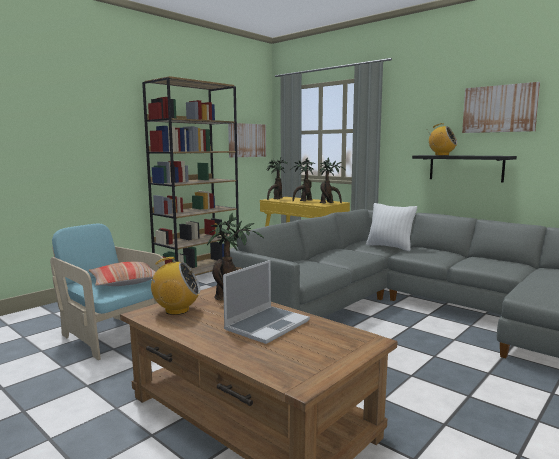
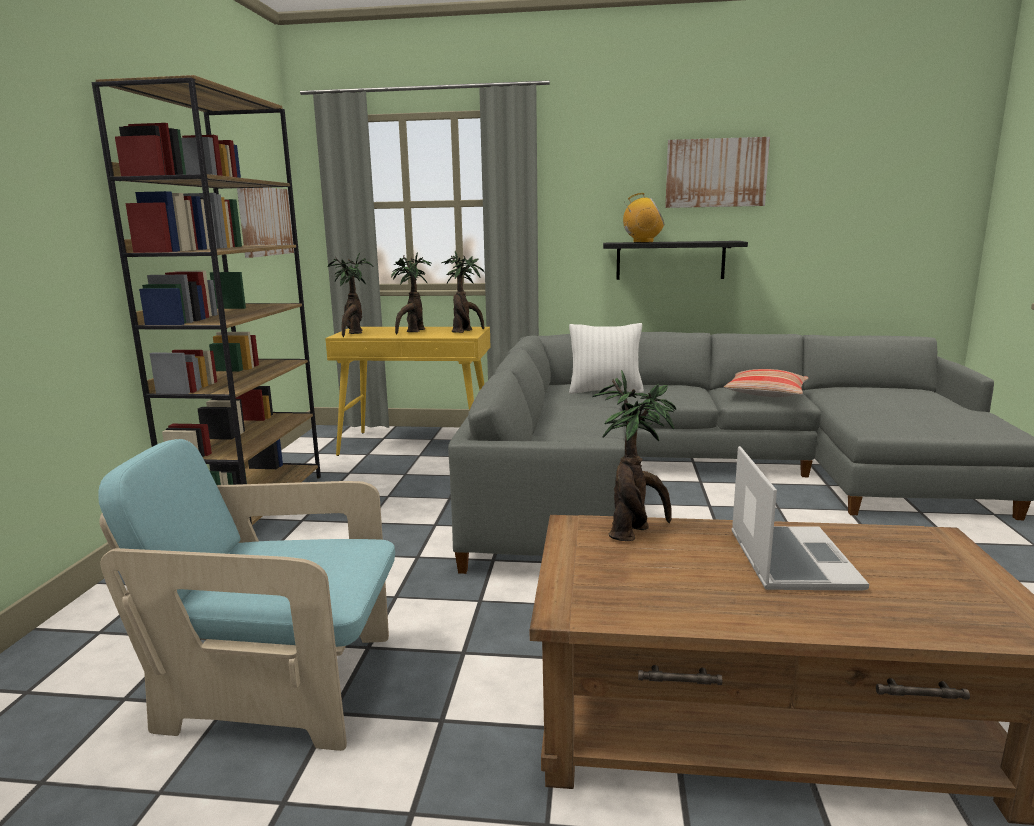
camera: 35 degrees left, 5 degrees up
(125, 282) = (314, 559): pillow -> pillow (766, 393)
(176, 310) = (609, 584): radio -> none

